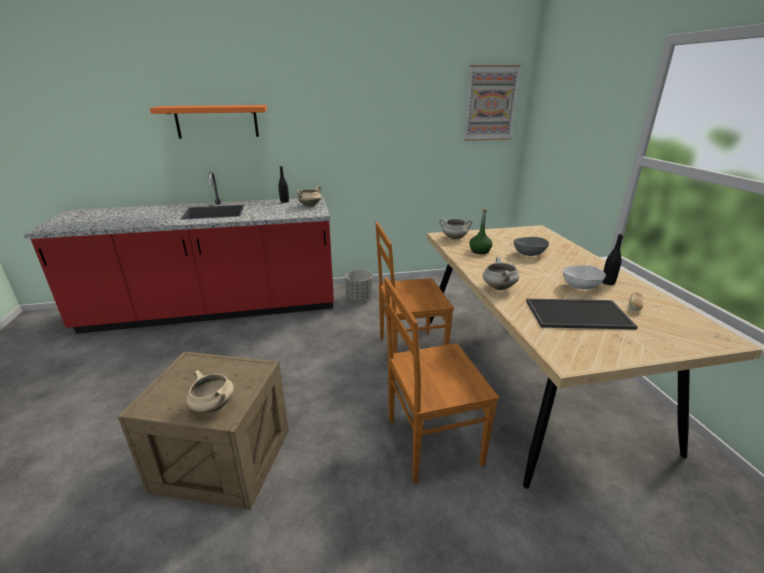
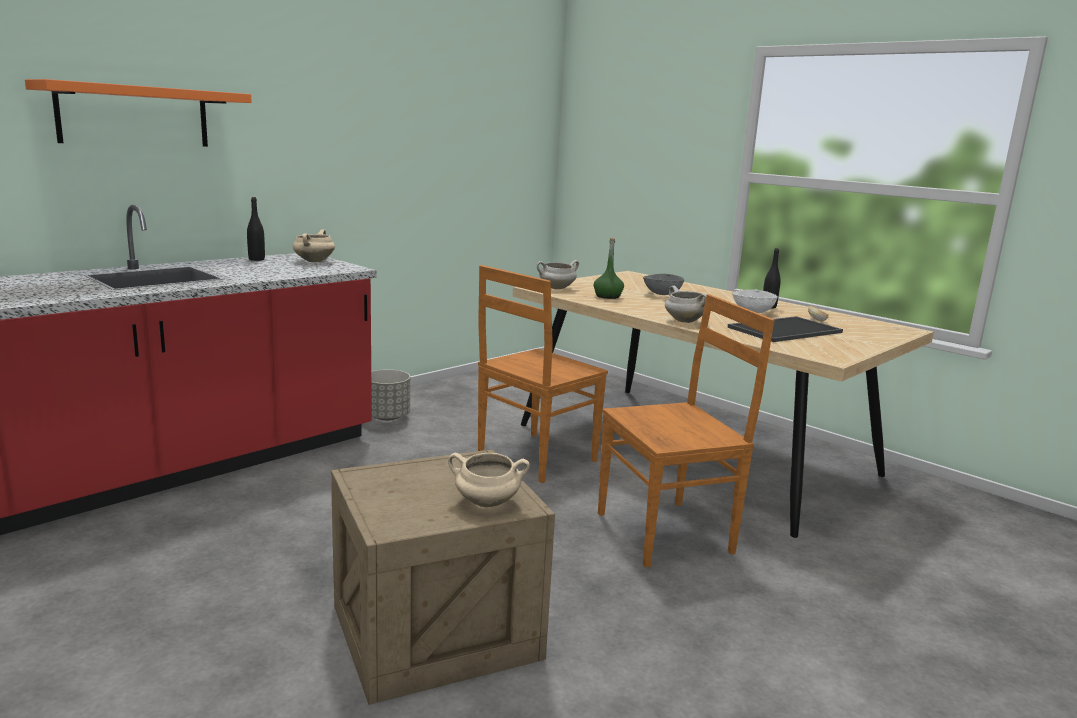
camera: 35 degrees left, 10 degrees down
(430, 442) = (667, 532): brown chair -> brown chair turned 150 degrees counterclockwise
(490, 103) = (520, 116): picture -> none

